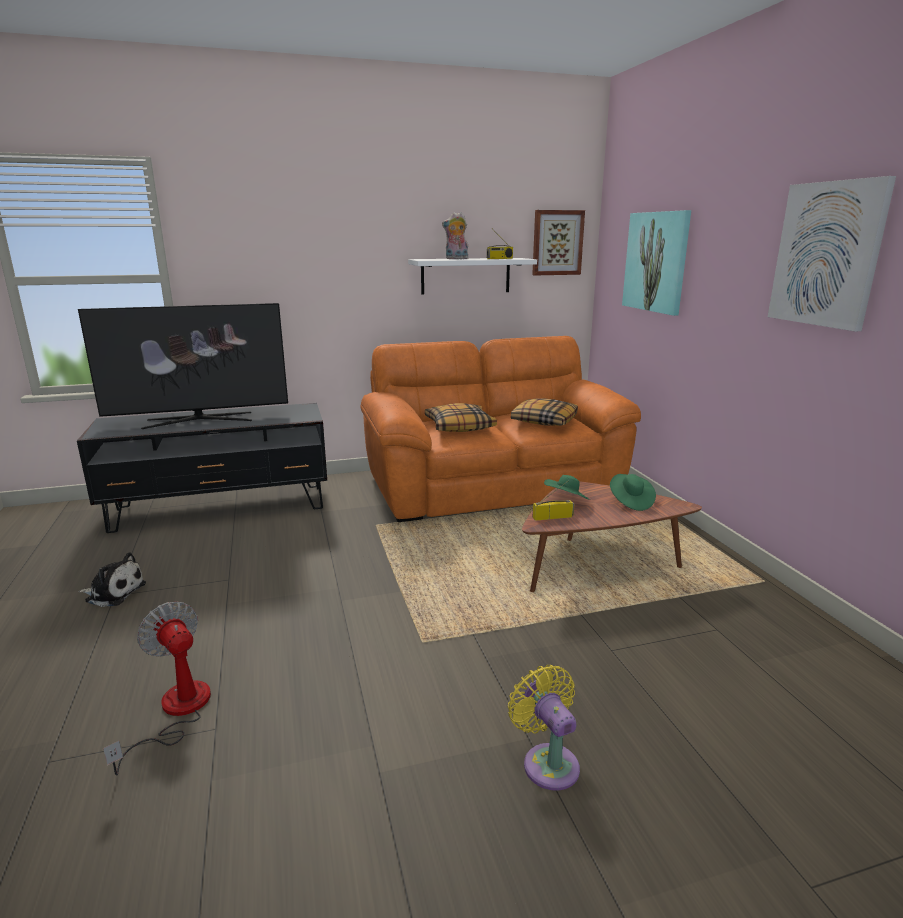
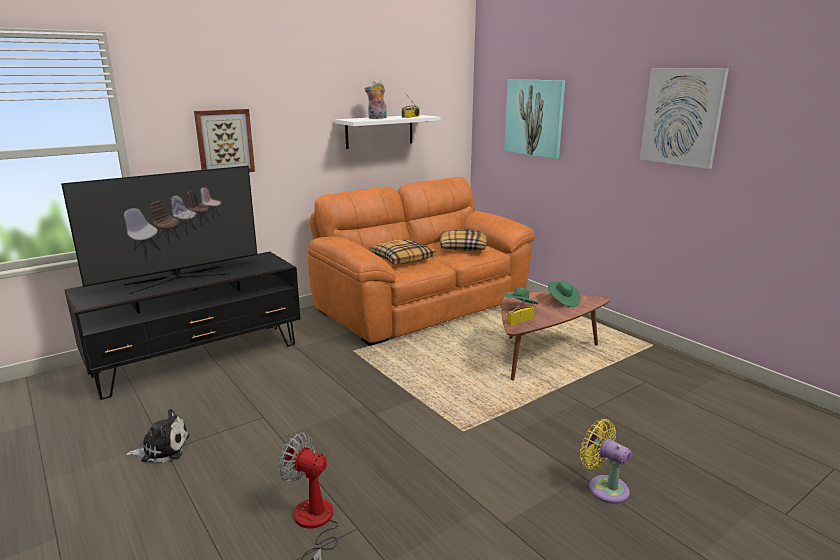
camera: 20 degrees left, 0 degrees up
(557, 243) = (445, 101): picture -> picture (224, 142)

